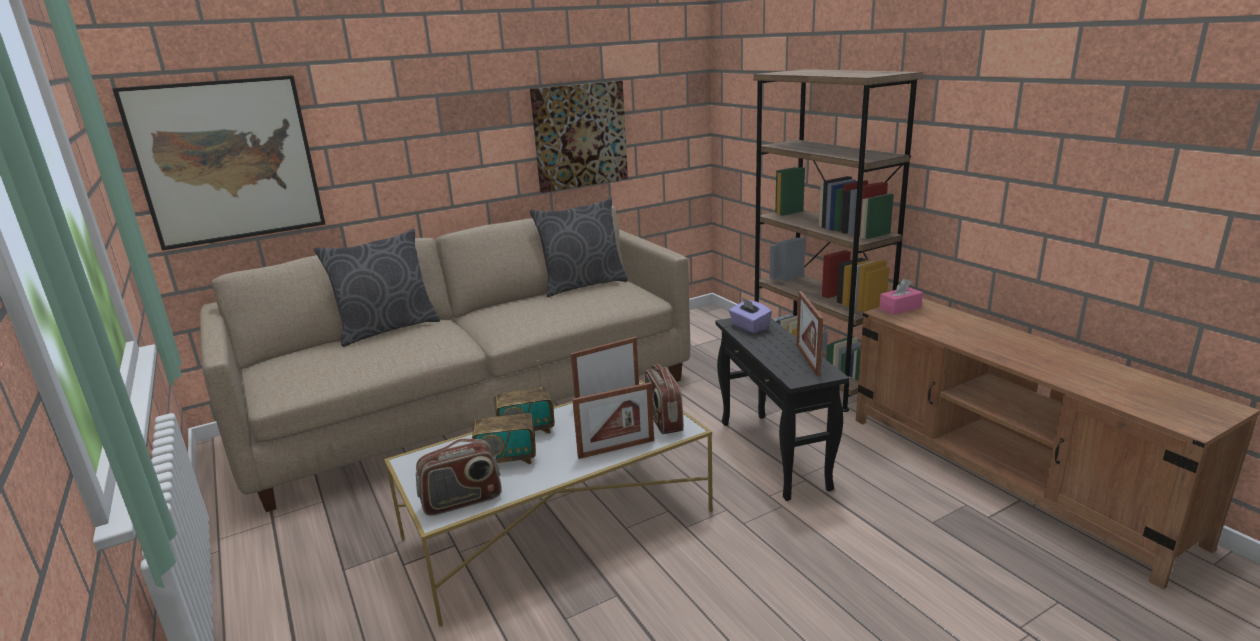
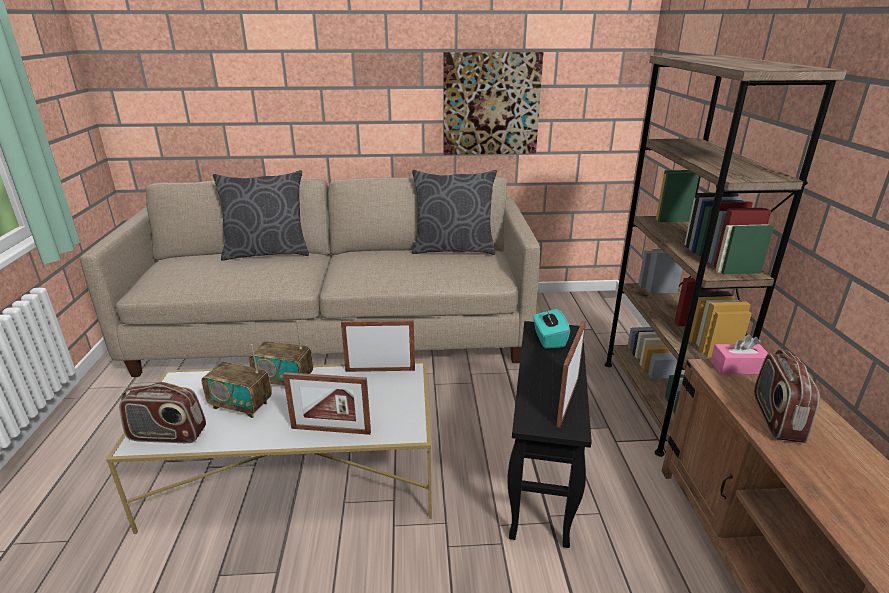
camera: 25 degrees right, 5 degrees up
(227, 161) = (174, 91): picture -> none
(663, 419) = (401, 413): radio -> radio (776, 418)
(749, 327) = (549, 339): purple tissue box -> turquoise tissue box

